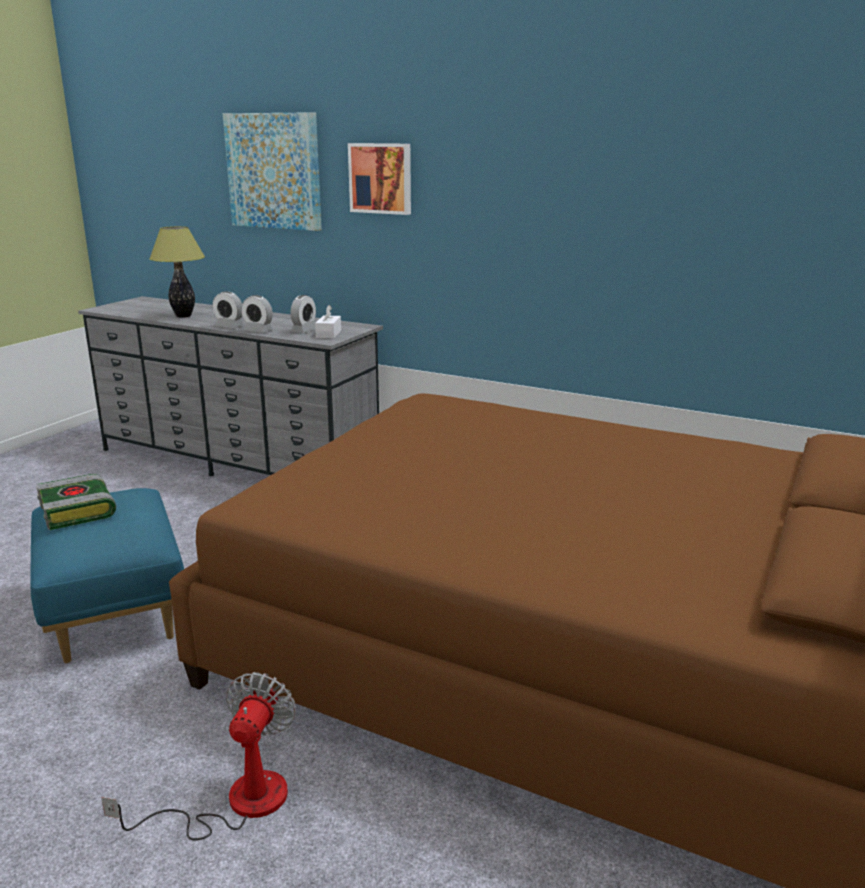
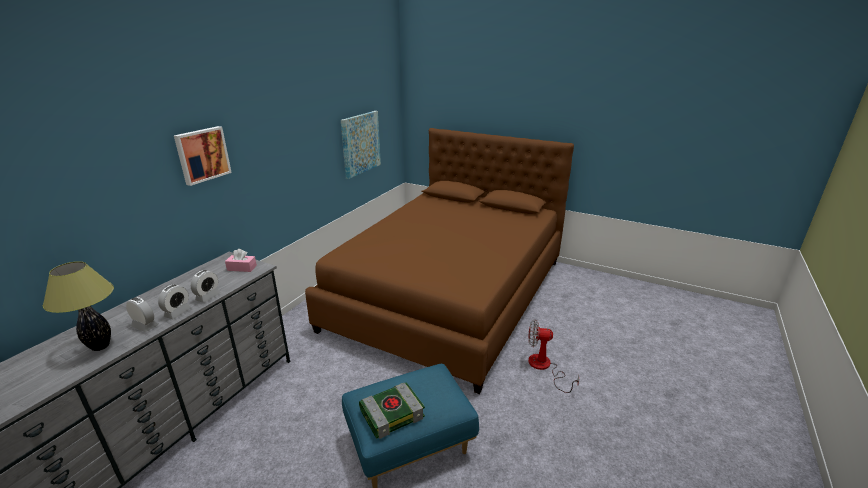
camera: 90 degrees left, 5 degrees up
(274, 171) = (97, 179): picture -> picture (360, 143)
(304, 331) = (224, 277): alarm clock -> alarm clock (145, 326)
(328, 334) = (242, 268): white tissue box -> pink tissue box

